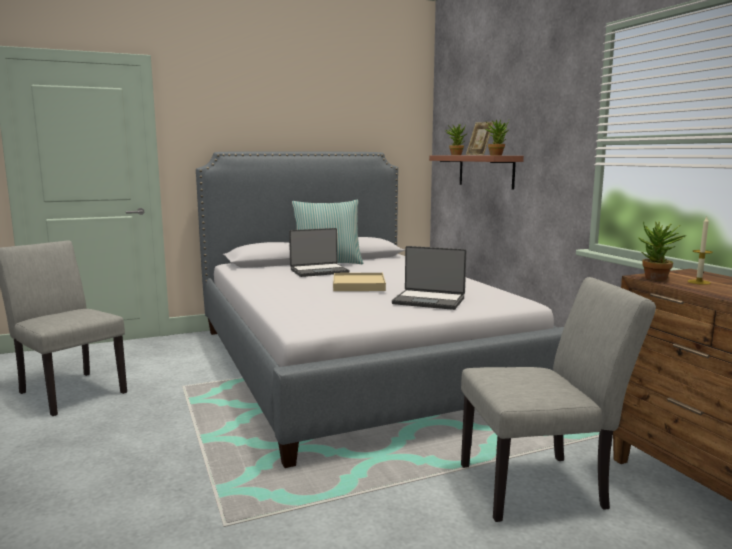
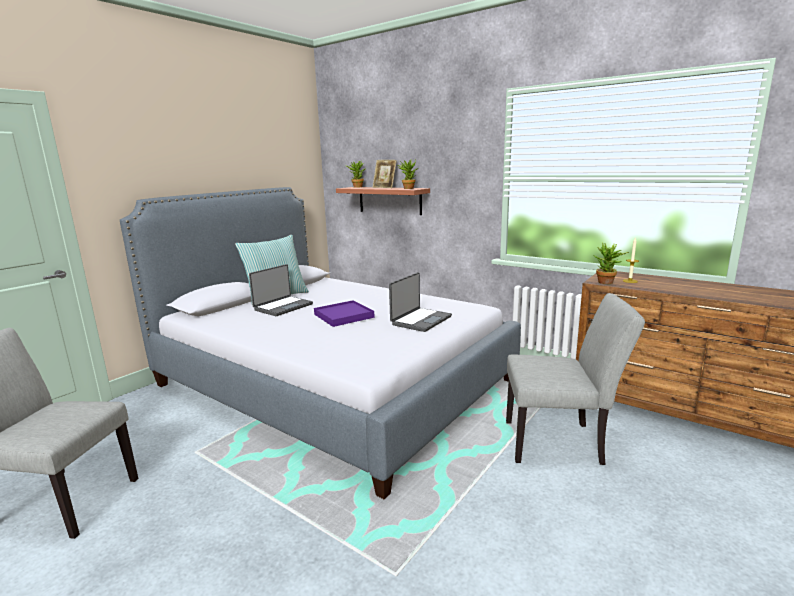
camera: 30 degrees left, 5 degrees up
(358, 285) = (343, 316): beige tray -> purple tray
(429, 301) = (420, 320): laptop -> laptop turned 45 degrees counterclockwise
(542, 486) = (561, 442): grey chair -> grey chair turned 45 degrees clockwise

